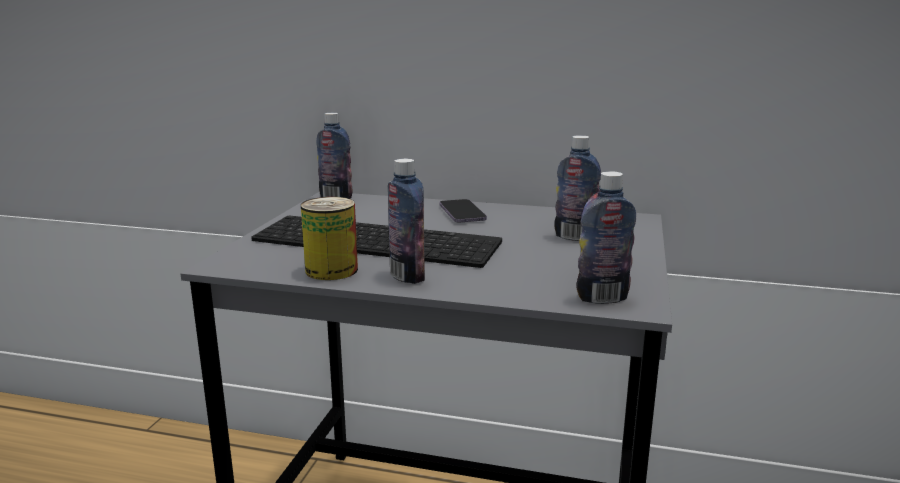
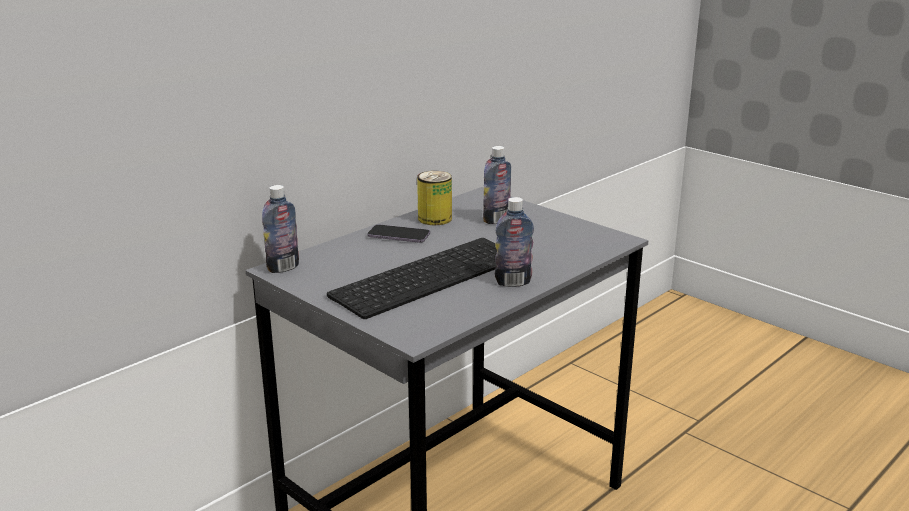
camera: 60 degrees left, 5 degrees up
(331, 270) = (474, 302): can -> can (435, 219)
(602, 298) = (602, 243): bottle -> none

